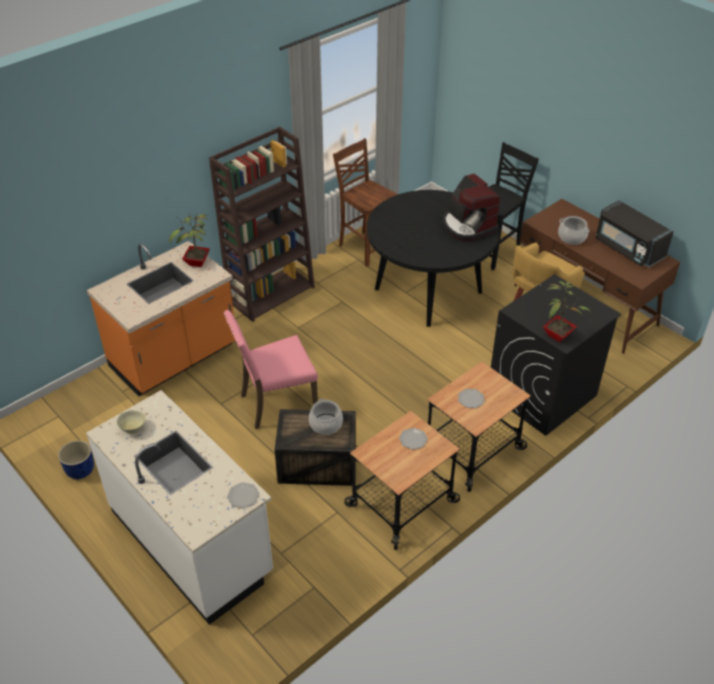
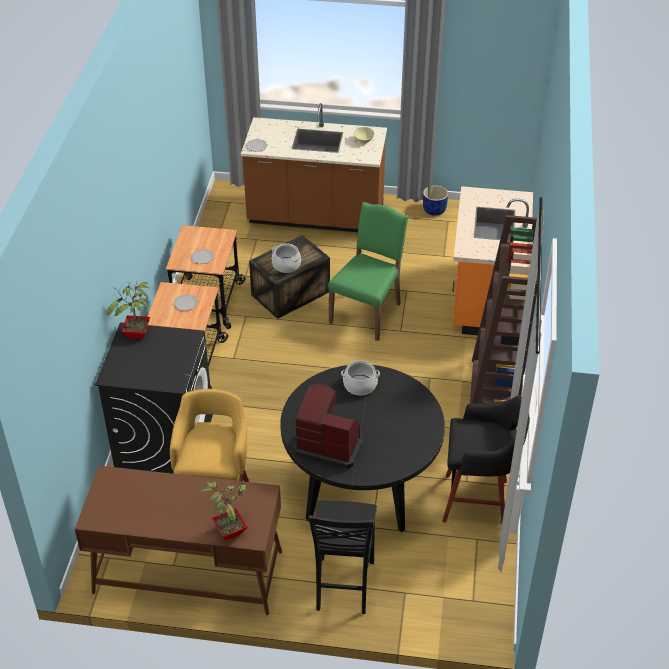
camera: 140 degrees right, 0 degrees up
(192, 541) = (315, 217): white counter -> brown counter
(197, 263) = (493, 250): potted plant -> potted plant (229, 530)
(276, 403) = (367, 312): pink chair -> green chair
(365, 247) = (478, 501): brown chair -> black stool
(571, 237) = (211, 493): cooking pot -> cooking pot (360, 385)
(628, 248) = (141, 514): black microwave -> none

